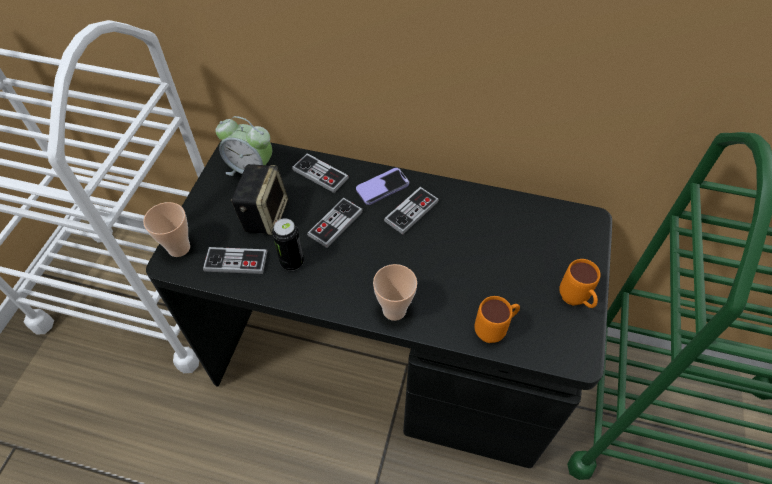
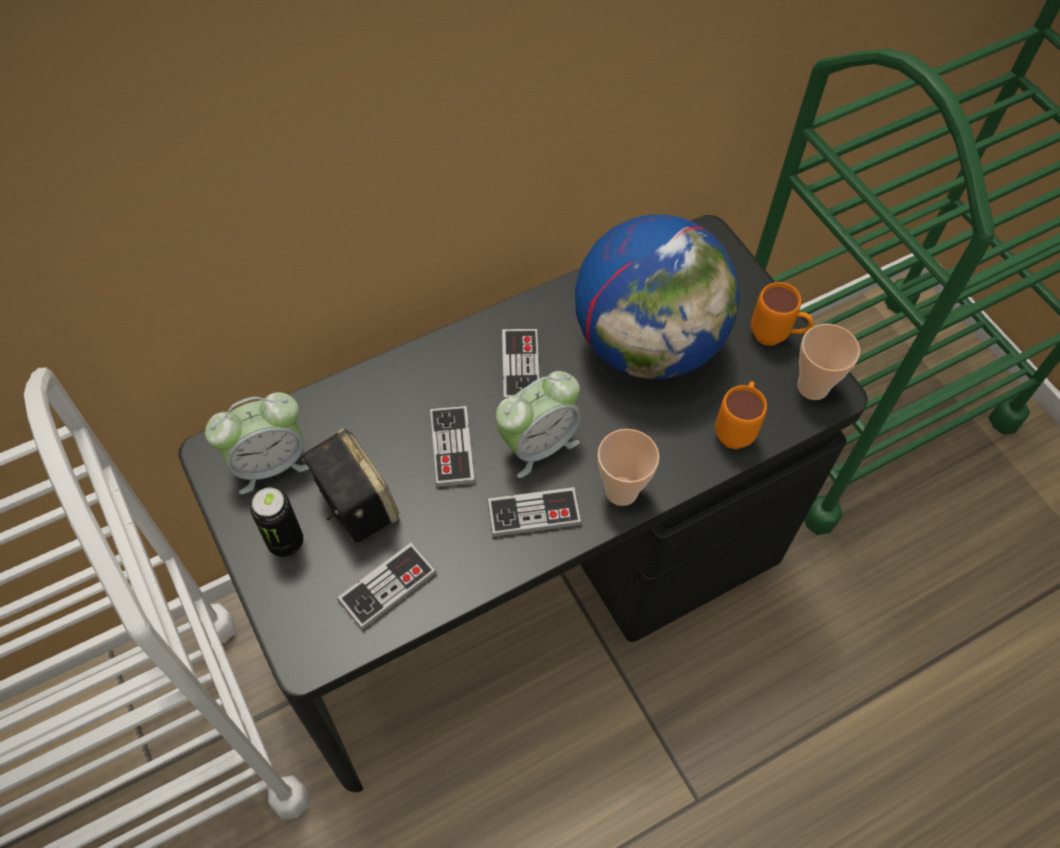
camera: 45 degrees left, 5 degrees up
(179, 248) = (295, 631): cup -> cup (812, 387)
(292, 262) = (454, 532): can -> can (286, 542)
(320, 174) = (365, 402): game controller -> game controller (534, 513)
(377, 254) = (538, 445): none -> alarm clock
(382, 187) = (457, 362): phone -> none
(493, 249) = (648, 344): none -> globe

